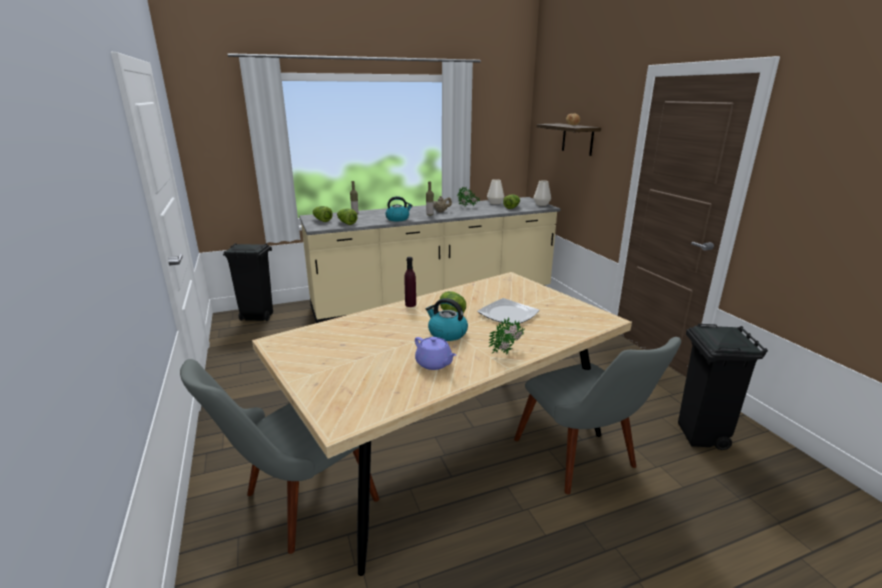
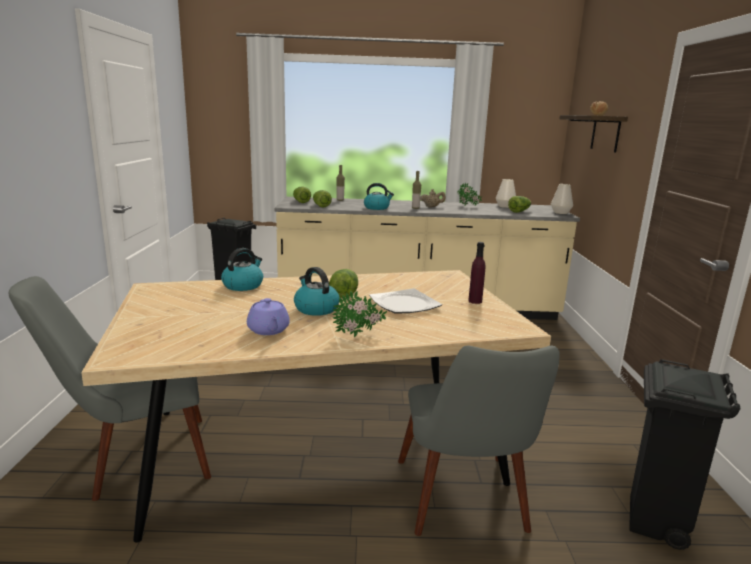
camera: 20 degrees right, 5 degrees down
(359, 322) = (243, 285): none -> kettle
(410, 304) = (311, 280): purple bottle -> purple bottle (475, 301)

